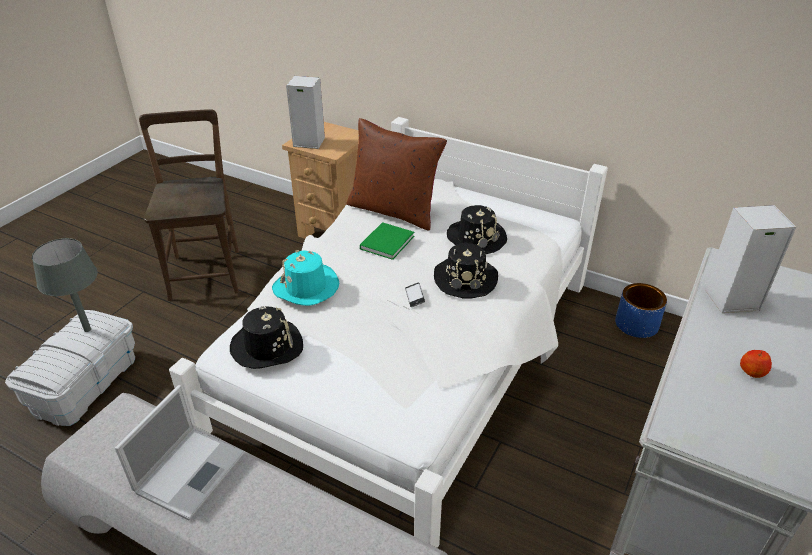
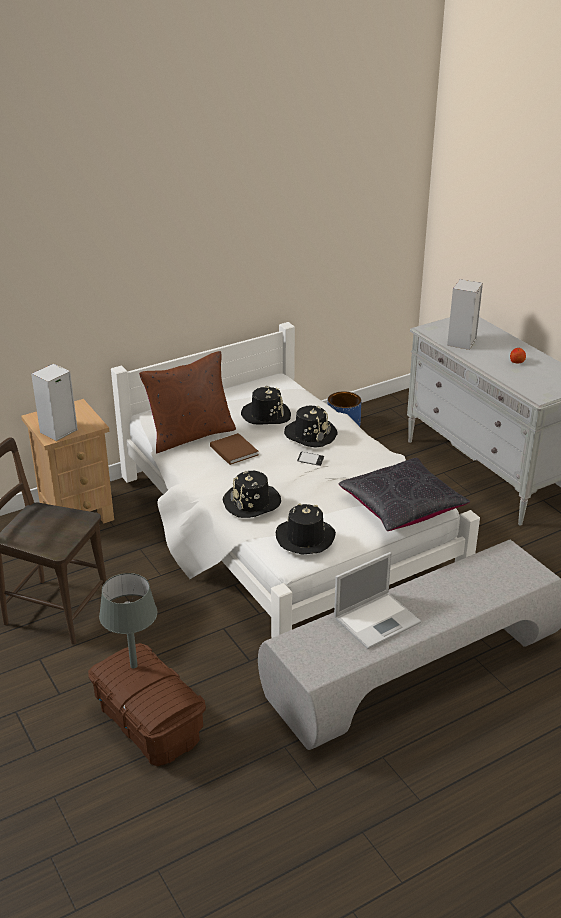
camera: 60 degrees left, 5 degrees down
(85, 383) = (148, 723): white storage box -> brown storage box
(191, 470) = (378, 619): laptop -> laptop turned 90 degrees clockwise
(306, 287) = (252, 502): turquoise hat -> black hat
(387, 403) = (402, 507): none -> black pillow
(388, 241) = (233, 450): green book -> brown book

